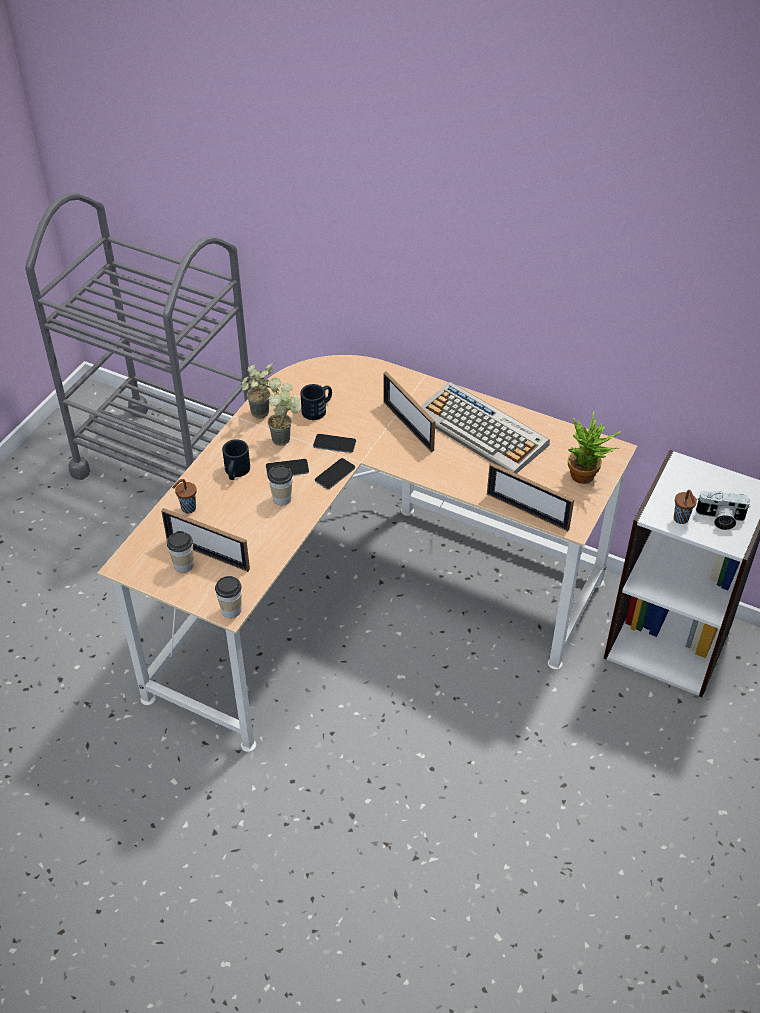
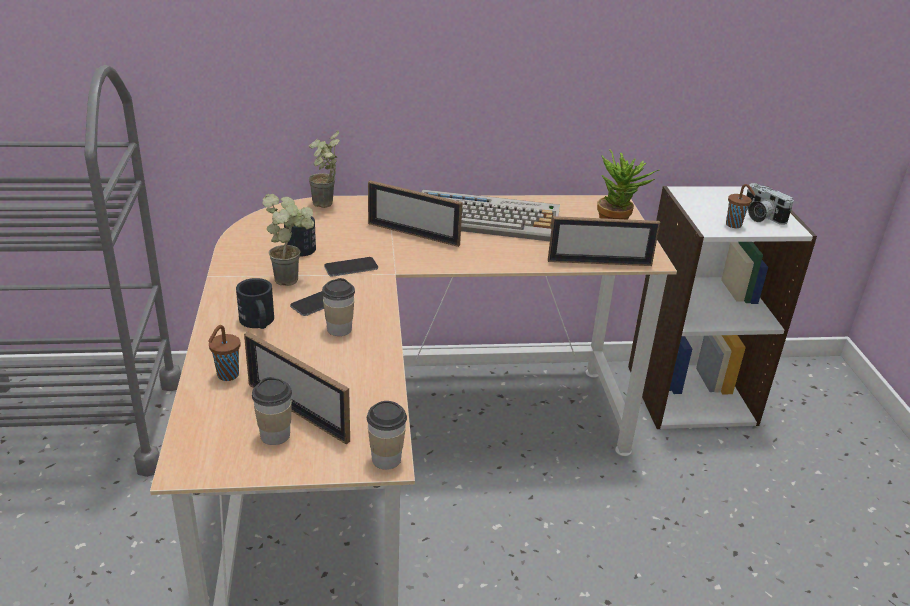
camera: 35 degrees left, 15 degrees down
(207, 554) = (297, 412): picture frame -> picture frame turned 45 degrees clockwise
(259, 417) = (241, 269): potted plant -> potted plant (325, 206)
(335, 474) = (378, 291): phone -> none
(719, 519) = (760, 216): camera -> camera turned 75 degrees clockwise

